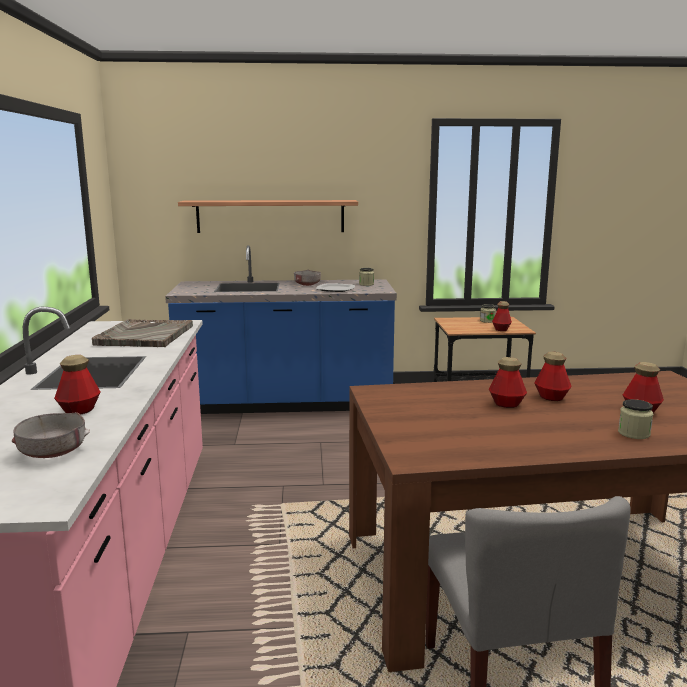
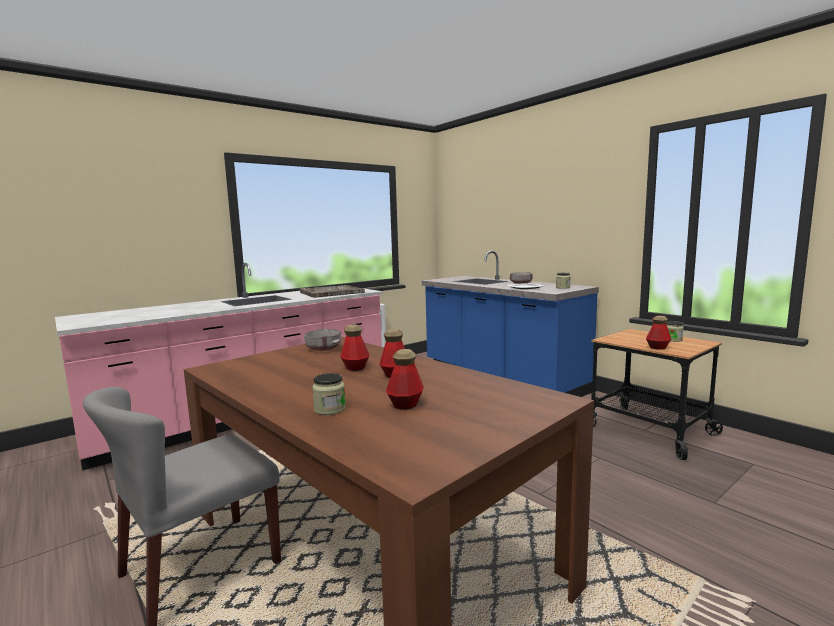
camera: 55 degrees right, 5 degrees down
(52, 452) = (135, 317): grey bowl -> grey bowl (323, 349)
(79, 410) = (194, 309): bottle -> none
(270, 216) = (517, 229): shelf -> none

